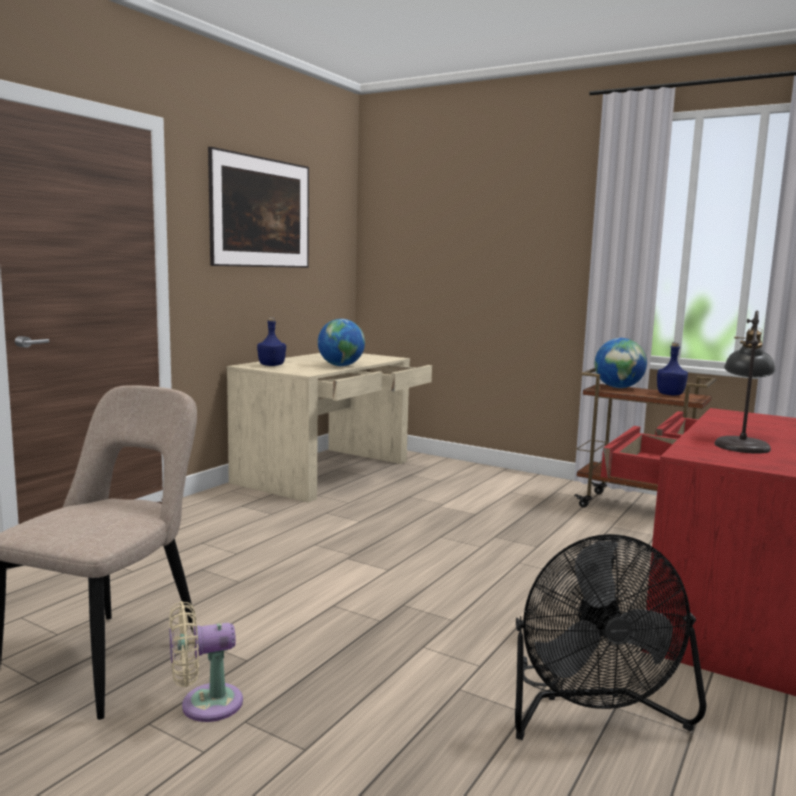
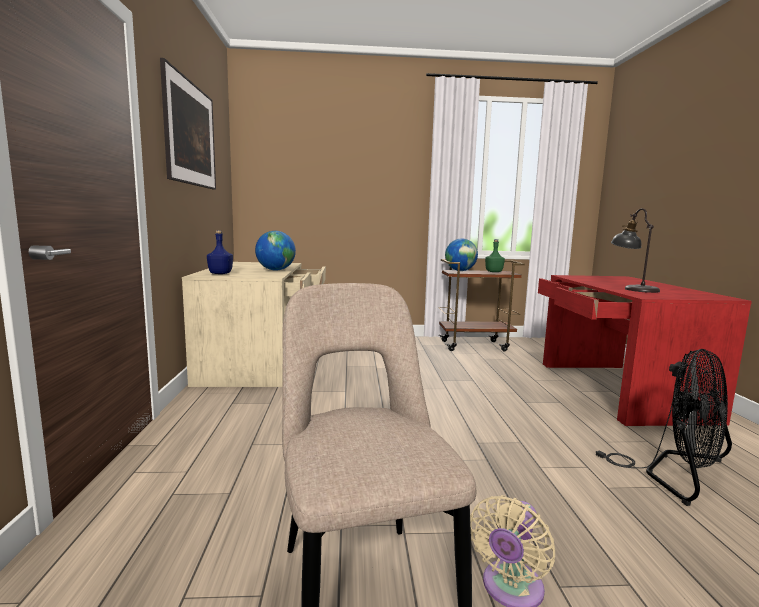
camera: 35 degrees left, 0 degrees up
(671, 394) = (494, 272): blue bottle -> green bottle

